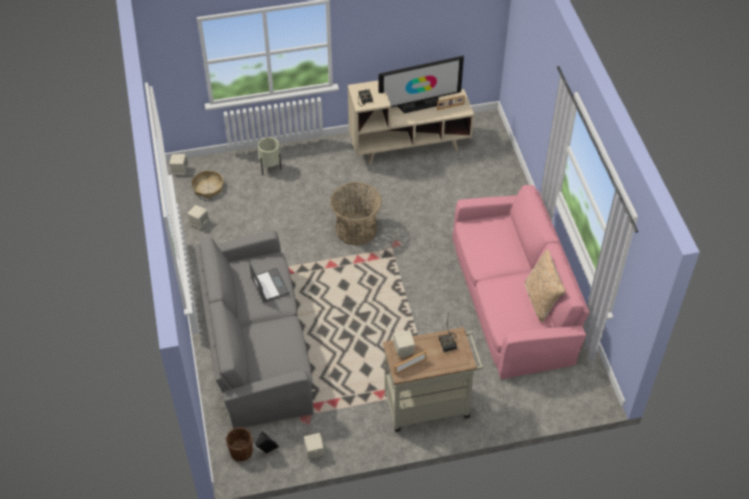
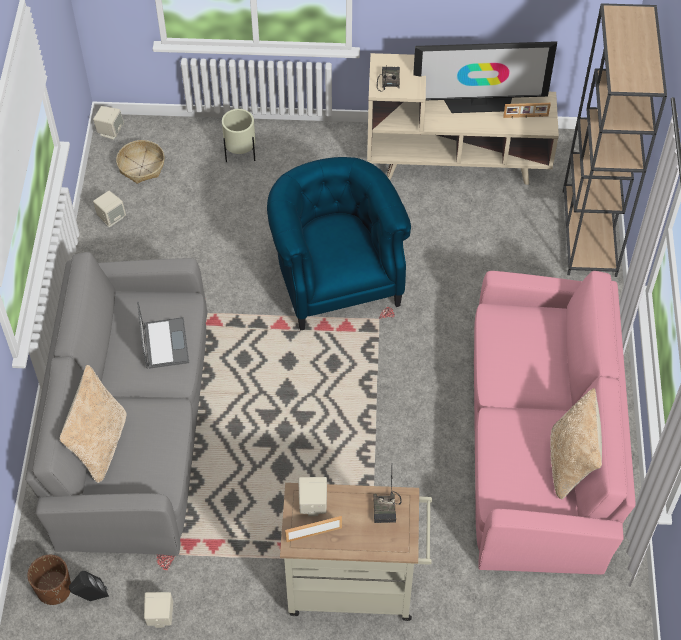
camera: 15 degrees right, 5 degrees up
(250, 353) = (101, 445): none -> beige pillow
(356, 229) = (335, 277): basket -> blue armchair
(504, 172) = (589, 233): none -> bookcase

